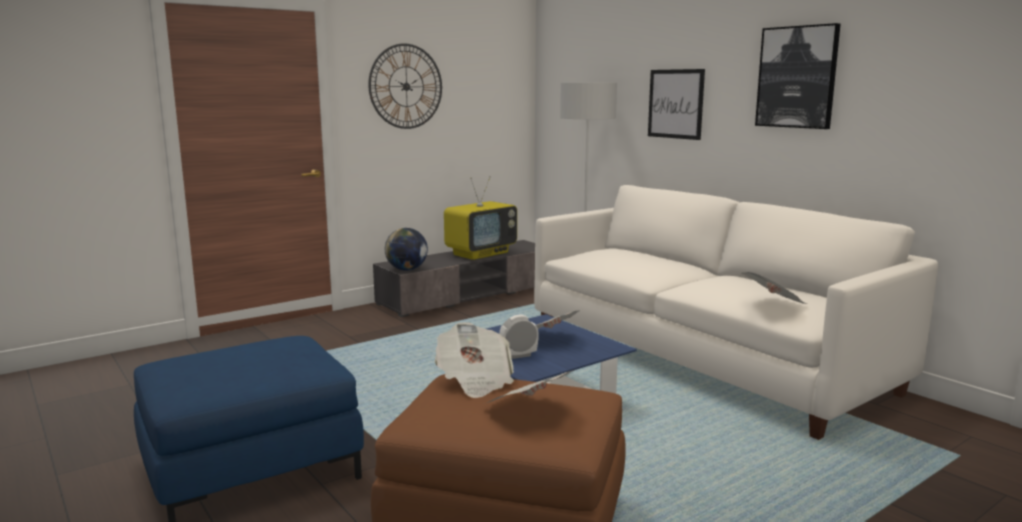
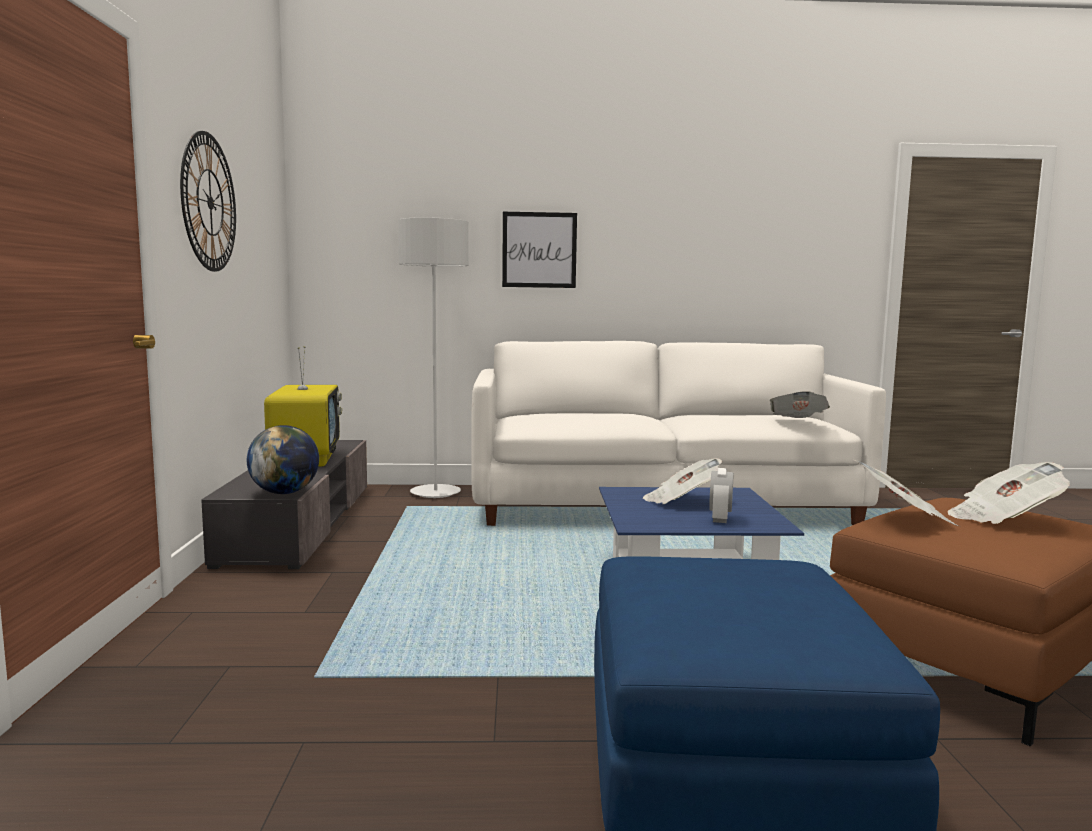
camera: 55 degrees left, 5 degrees down
(797, 77) = (683, 224): picture -> none

